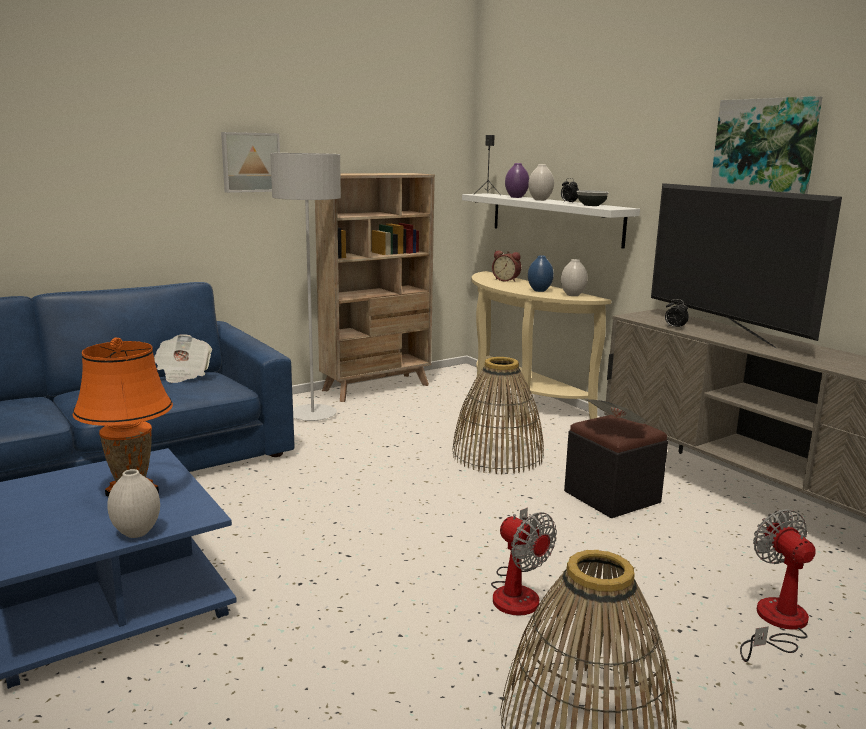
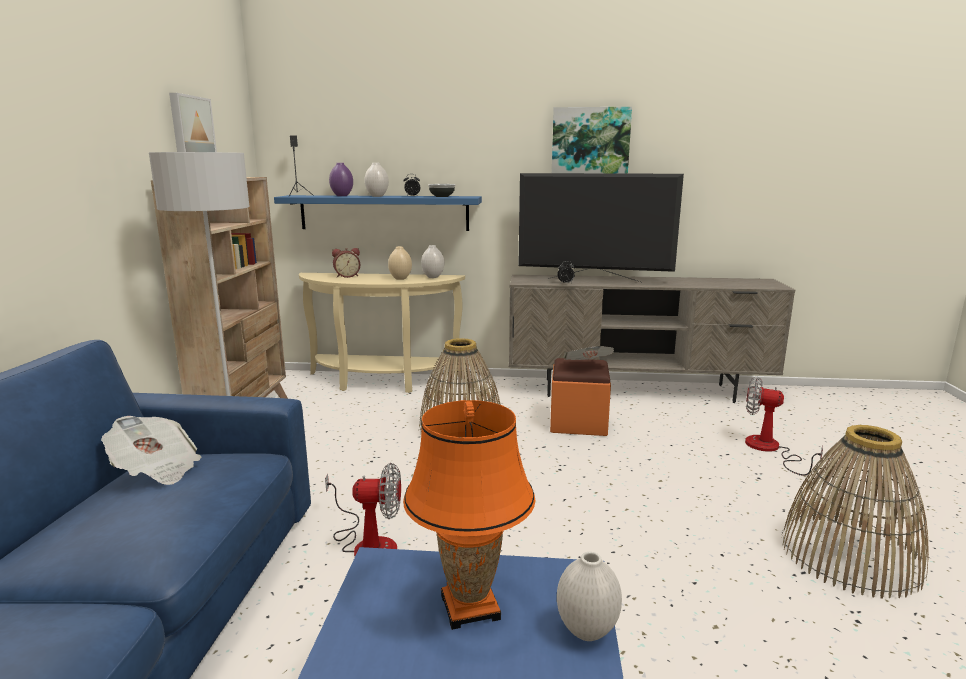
camera: 50 degrees left, 0 degrees up
(250, 162) = (84, 167): picture -> picture (191, 128)
(517, 591) = (670, 508): fan -> fan (367, 544)
(539, 290) = (400, 278): blue vase -> beige vase
(555, 218) = (384, 212): white shelf -> blue shelf
(612, 497) = (578, 423): black ottoman -> orange ottoman

